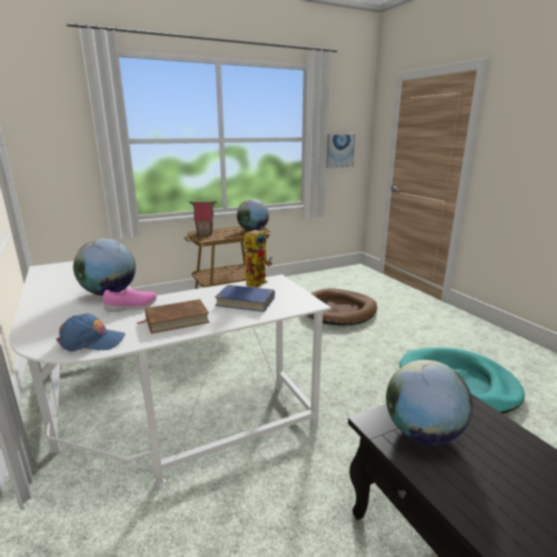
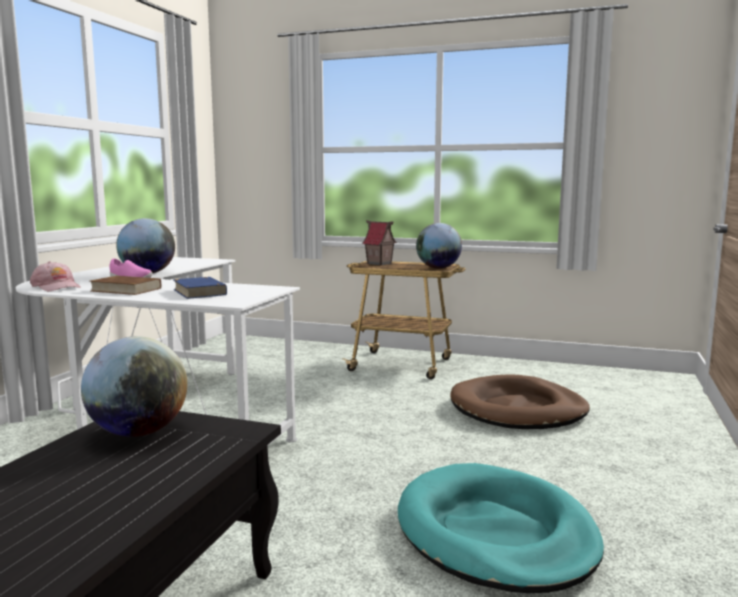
camera: 45 degrees right, 10 degrees down
(91, 341) = (56, 287): blue cap -> pink cap
(257, 281) = (259, 286): toy robot -> none
(339, 150) = (644, 163): picture -> none

